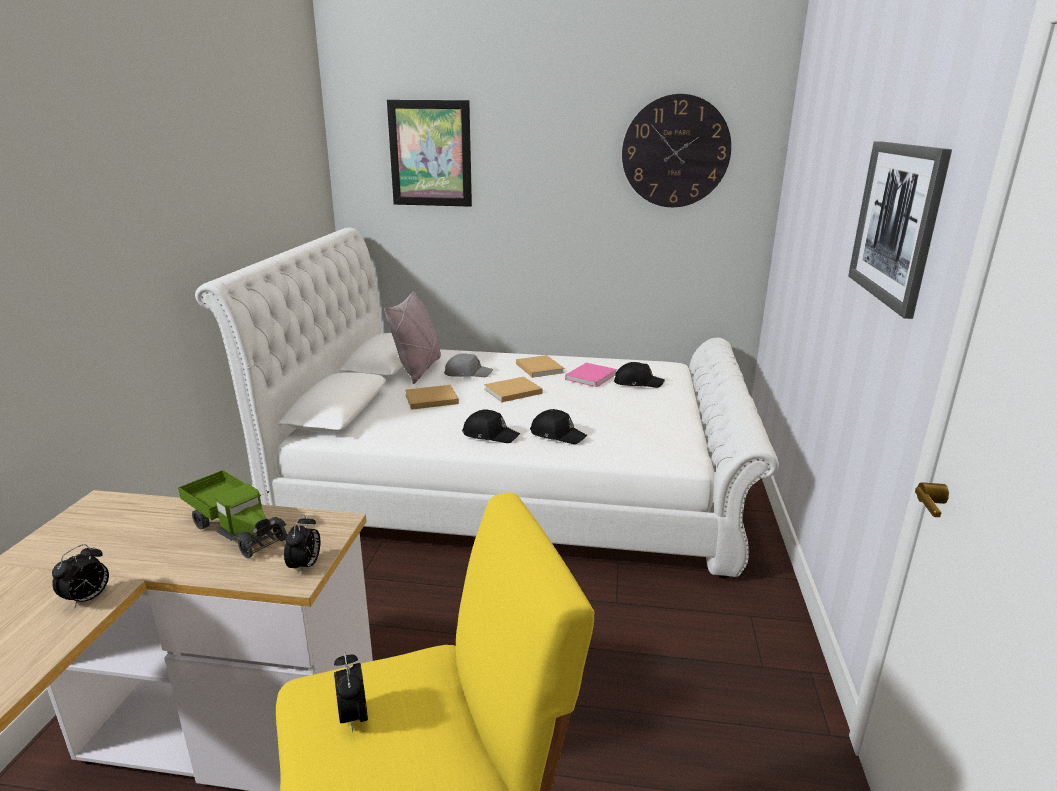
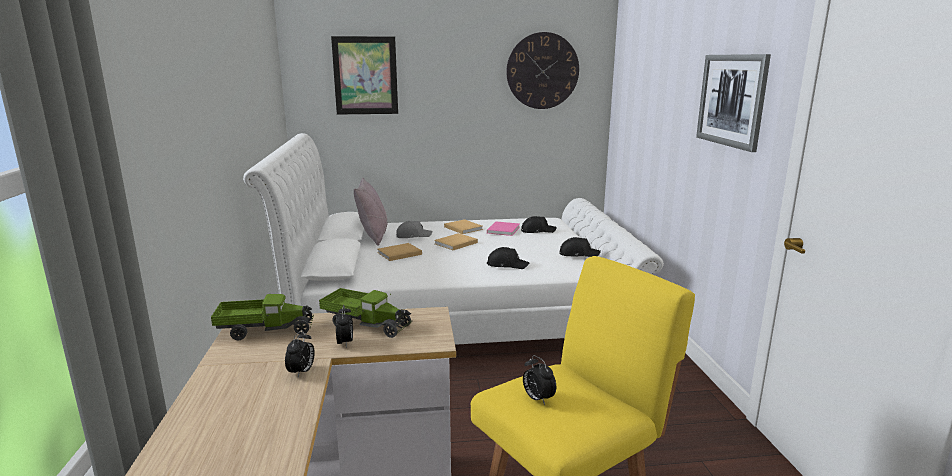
camera: 15 degrees left, 5 degrees down
(112, 517) = (265, 330): none -> toy truck
(305, 566) = (436, 336): alarm clock -> alarm clock (345, 343)
(490, 434) = (460, 269): black cap -> black cap (578, 254)

